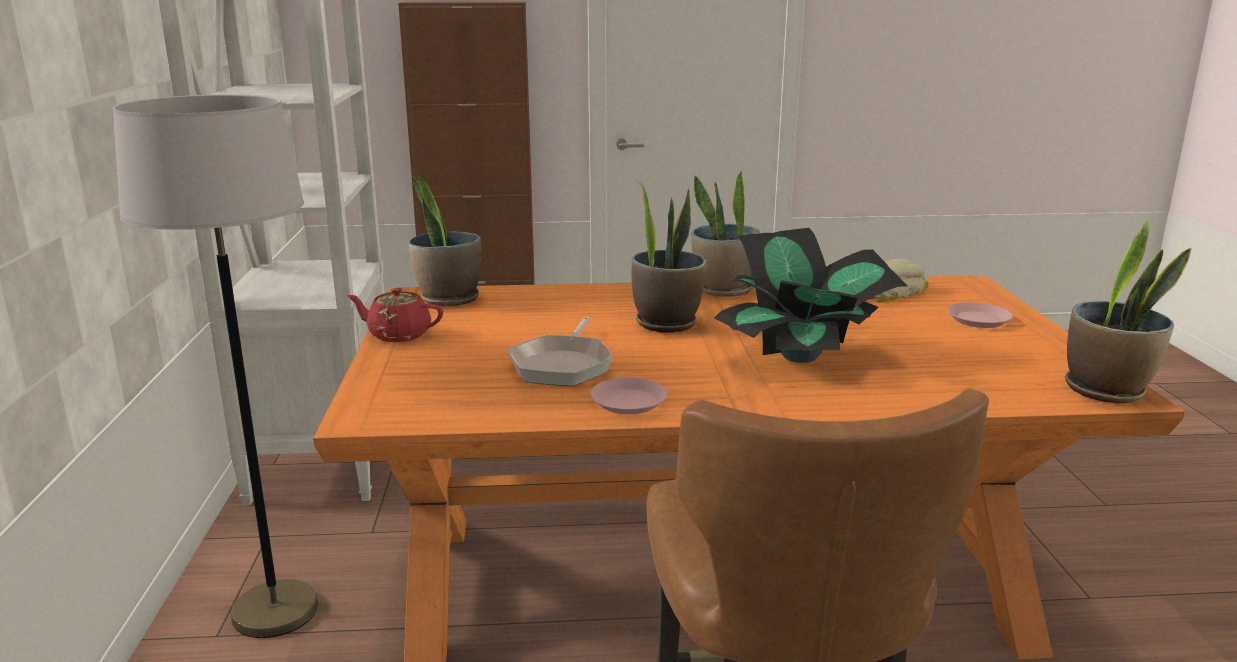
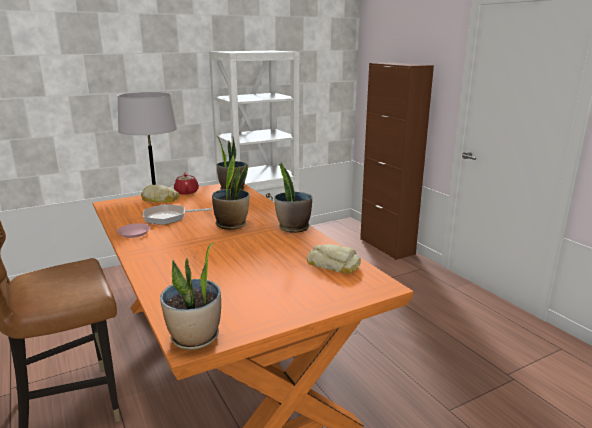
camera: 65 degrees right, 0 degrees up
(413, 362) = (160, 199): none -> bread
(802, 356) = (204, 255): potted plant -> none
(978, 320) = (303, 293): pink plate -> none

